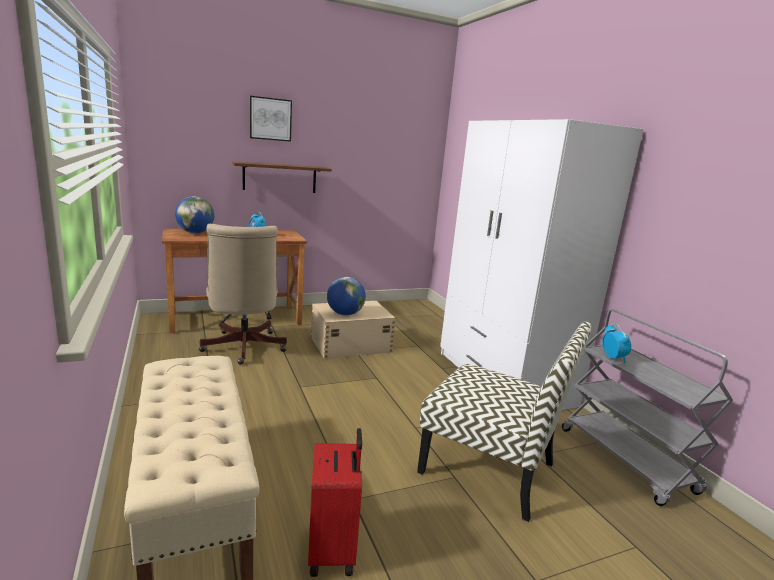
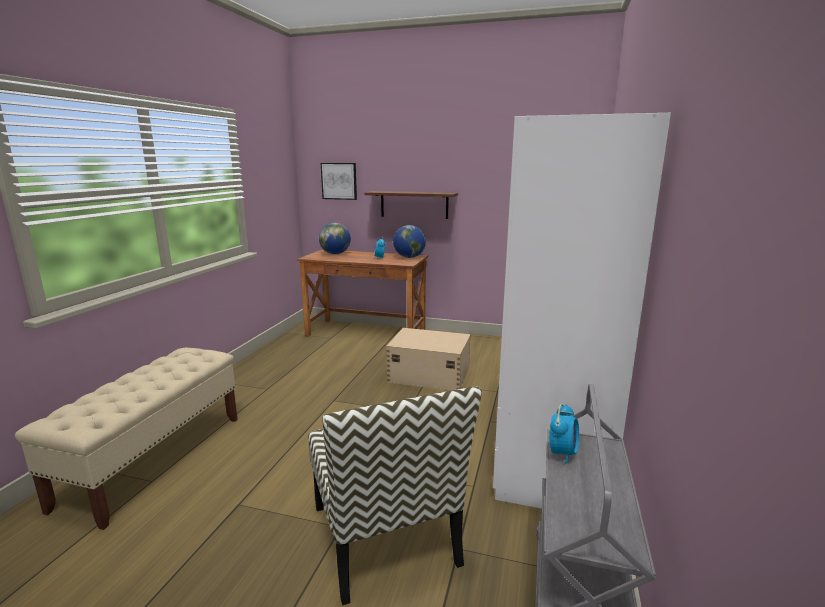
camera: 40 degrees right, 0 degrees up
(243, 349) = (336, 358): beige office chair -> none
(270, 119) = (404, 149): picture -> picture (339, 181)
(333, 551) = (172, 534): red suitcase -> none
(345, 314) = (415, 341): globe -> globe (409, 257)

